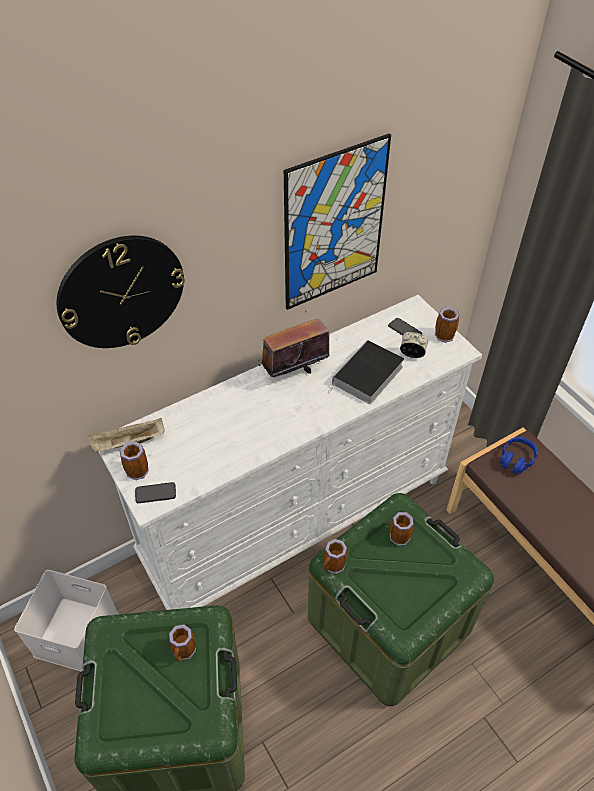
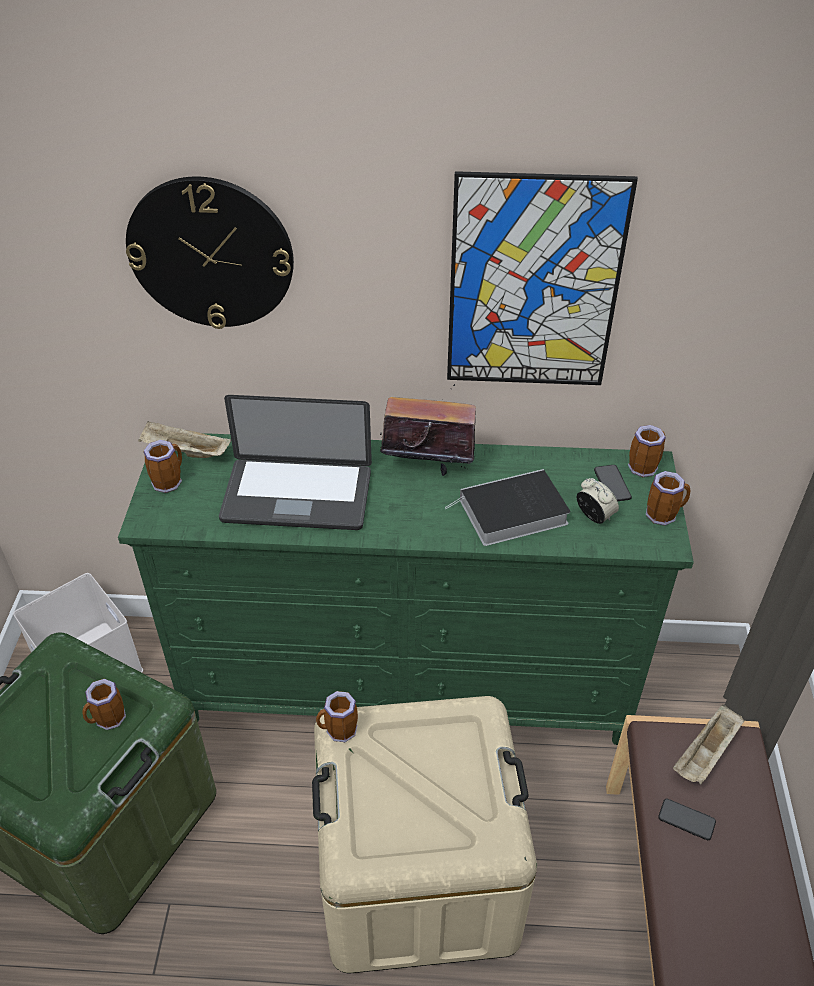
camera: 35 degrees right, 5 degrees down
(155, 493) = (162, 514): phone -> phone (686, 820)
(233, 433) = (297, 496): none -> laptop
(298, 519) = (408, 686): white dresser -> green dresser
(388, 623) = (418, 873): green storage box -> beige storage box
(399, 535) = (450, 745): mug -> mug (643, 466)
(516, 459) = (706, 754): blue headphones -> beige tray

